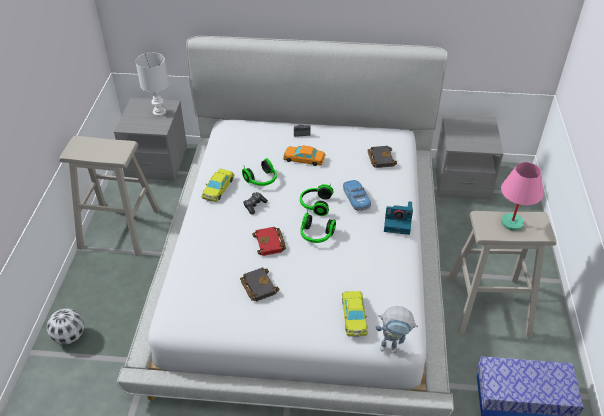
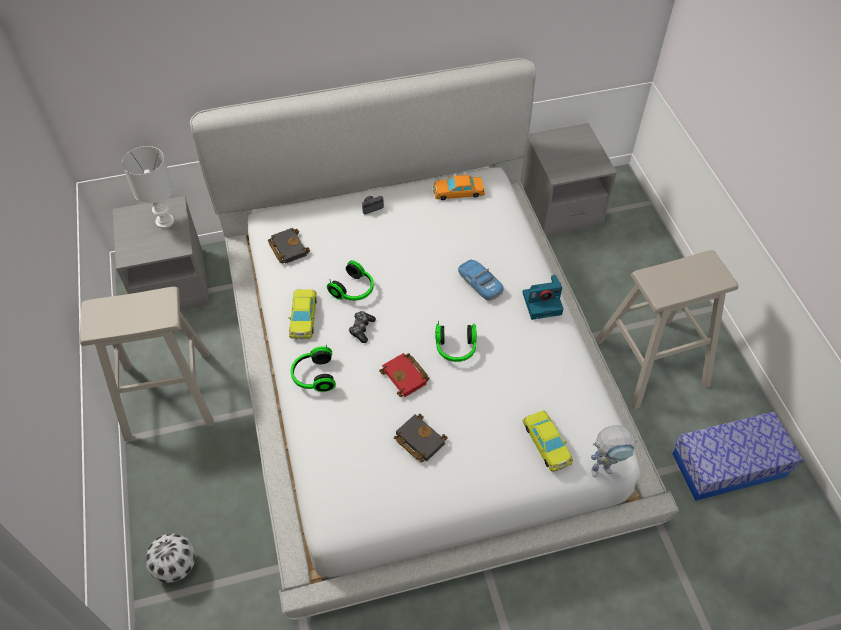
camera: 20 degrees left, 10 degrees up
(304, 158) = (391, 244): orange toy car -> orange toy car (458, 191)
(315, 205) = (435, 306): headphones -> headphones (313, 376)
(380, 158) = (483, 218): black book -> black book (287, 248)
(512, 223) = (684, 275): pink table lamp -> none

